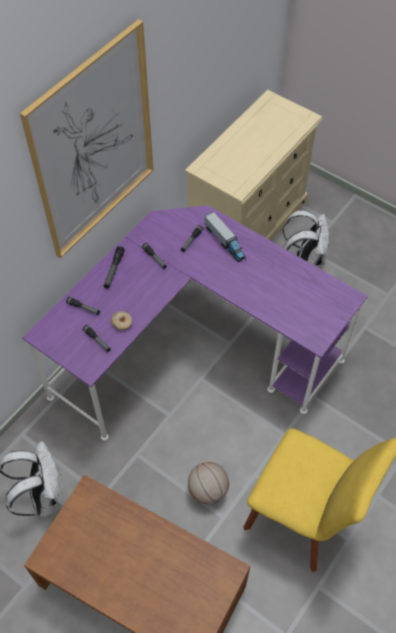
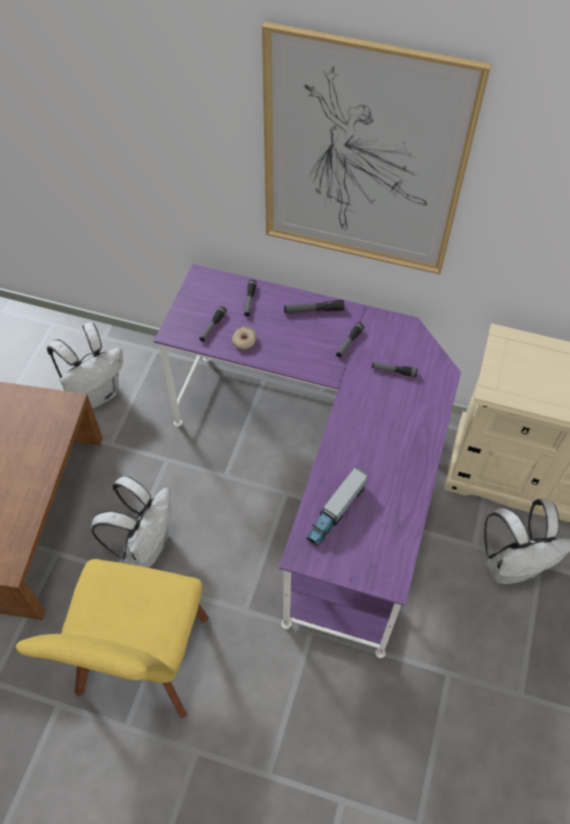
camera: 70 degrees right, 0 degrees up
(207, 490) = (145, 545): basketball -> white backpack
(225, 242) = (410, 407): toy truck -> toy truck (336, 511)

